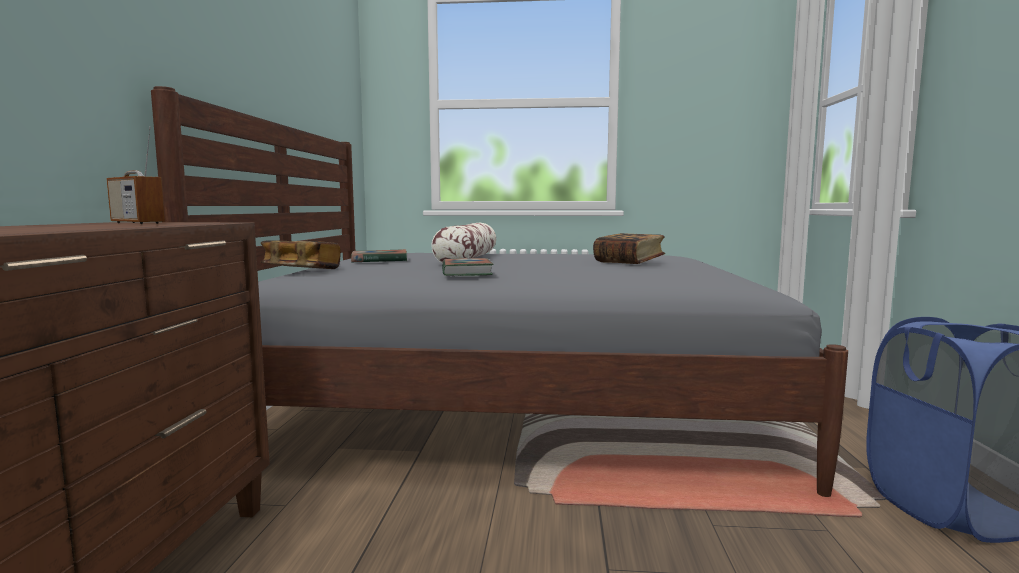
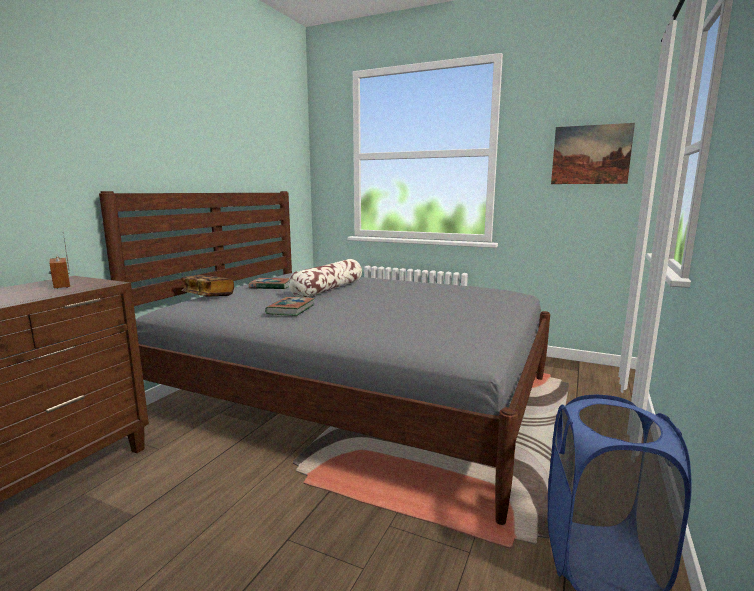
camera: 20 degrees right, 5 degrees up
(628, 262) = (432, 304): book -> none
(722, 107) = (591, 155): none -> picture

